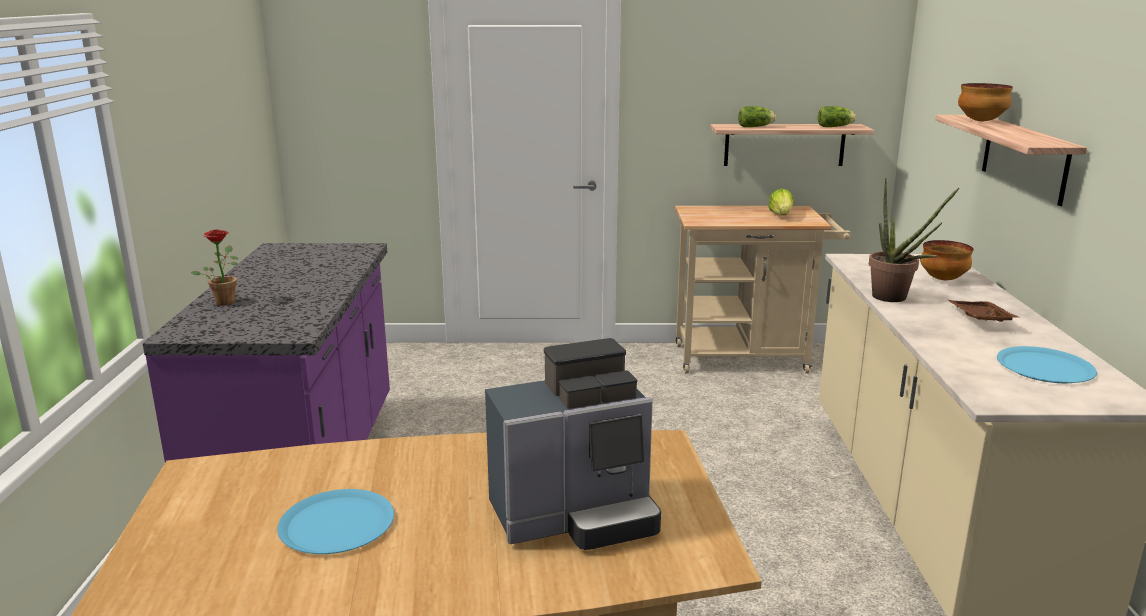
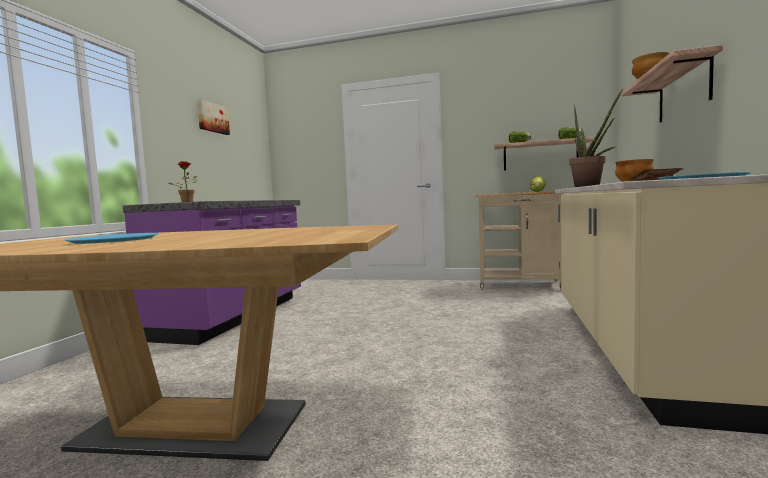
camera: 15 degrees right, 15 degrees down
(197, 82) = (212, 118): none -> picture
(576, 516) = (268, 235): coffee machine -> none

